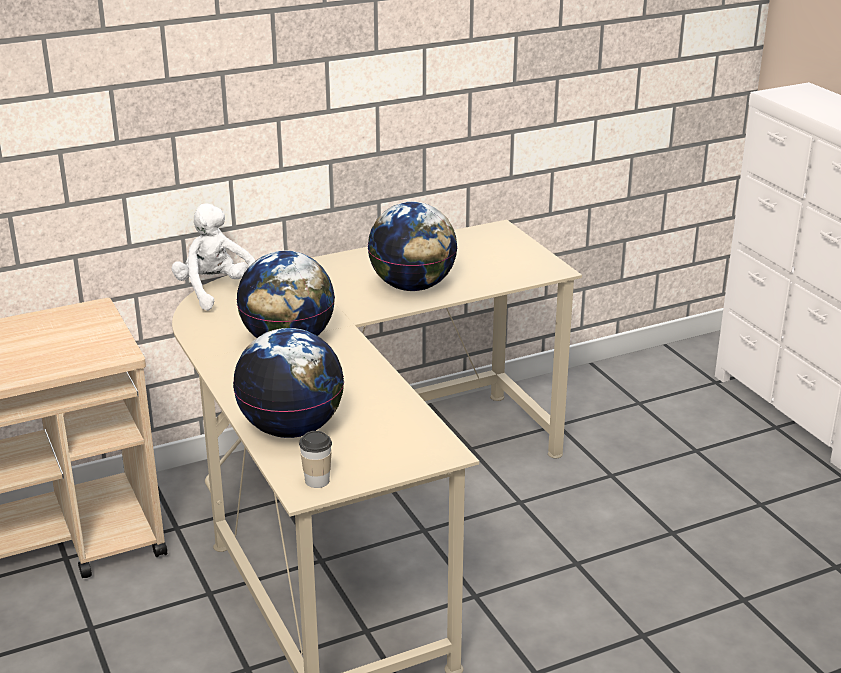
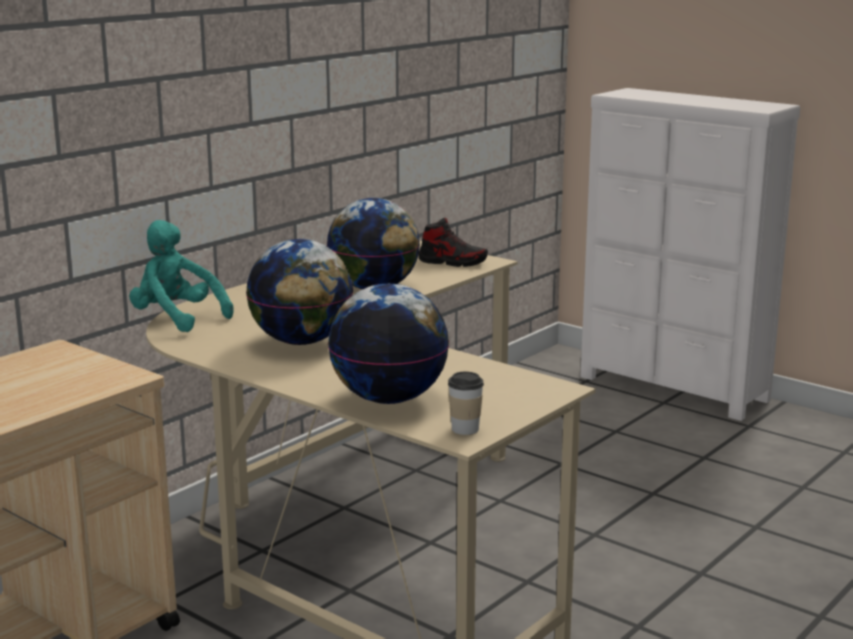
camera: 25 degrees left, 10 degrees down
(216, 291) = (176, 319): white plush toy -> turquoise plush toy
(518, 265) = (452, 262): none -> shoe

